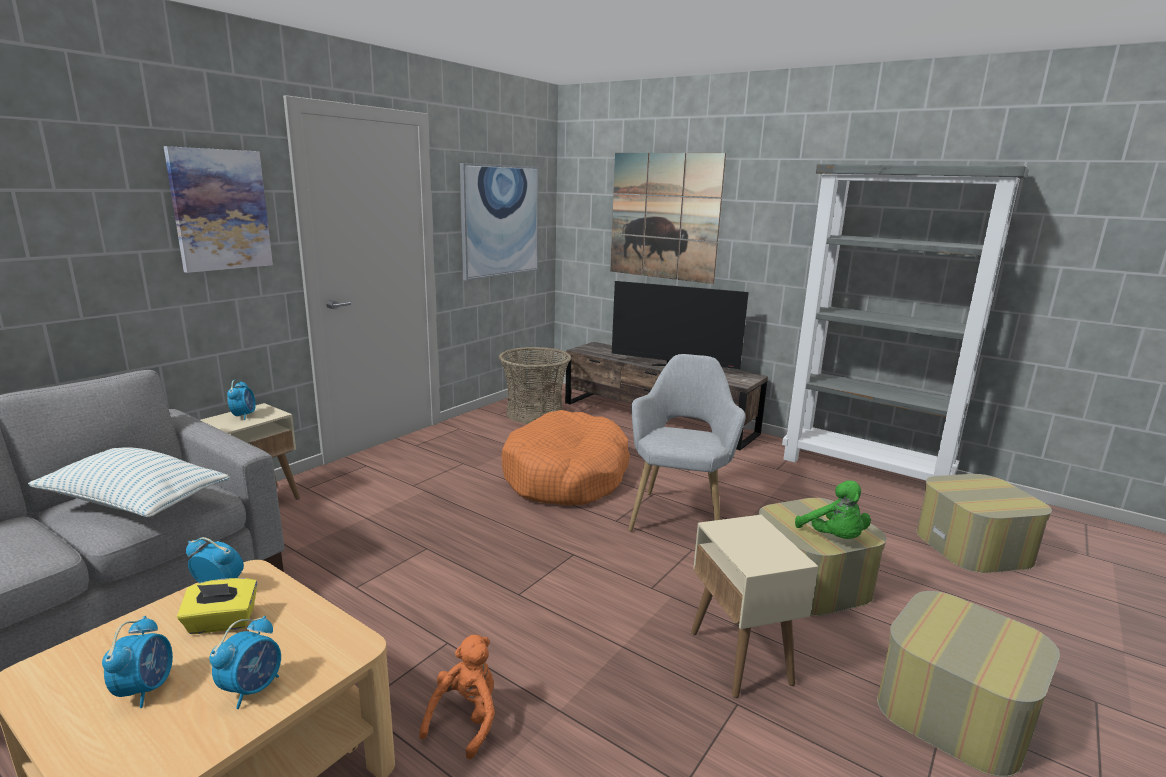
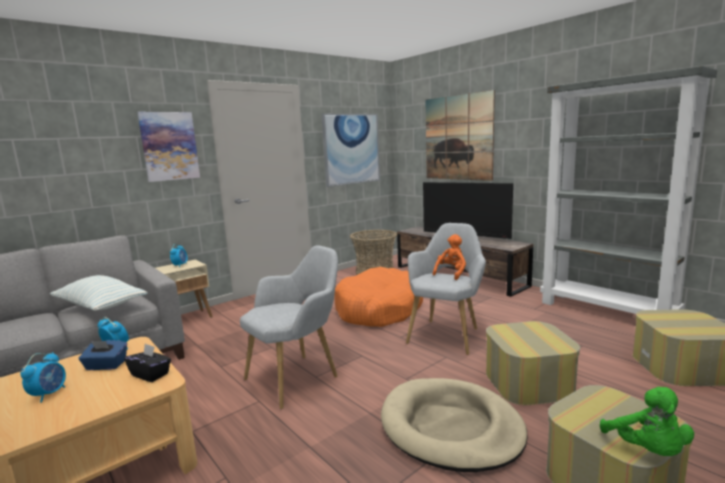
camera: 15 degrees right, 5 degrees down
(222, 623) = (106, 366): yellow tissue box -> blue tissue box
(253, 688) = (100, 398): alarm clock -> none
(317, 633) = (150, 374): none -> black tissue box
(466, 719) = (249, 445): orange plush toy -> orange plush toy (451, 273)
(491, 597) = (298, 377): none -> grey armchair
(741, 658) = (450, 427): beige side table -> beige dog bed
(834, 538) = (536, 347): green plush toy -> green plush toy (647, 450)

